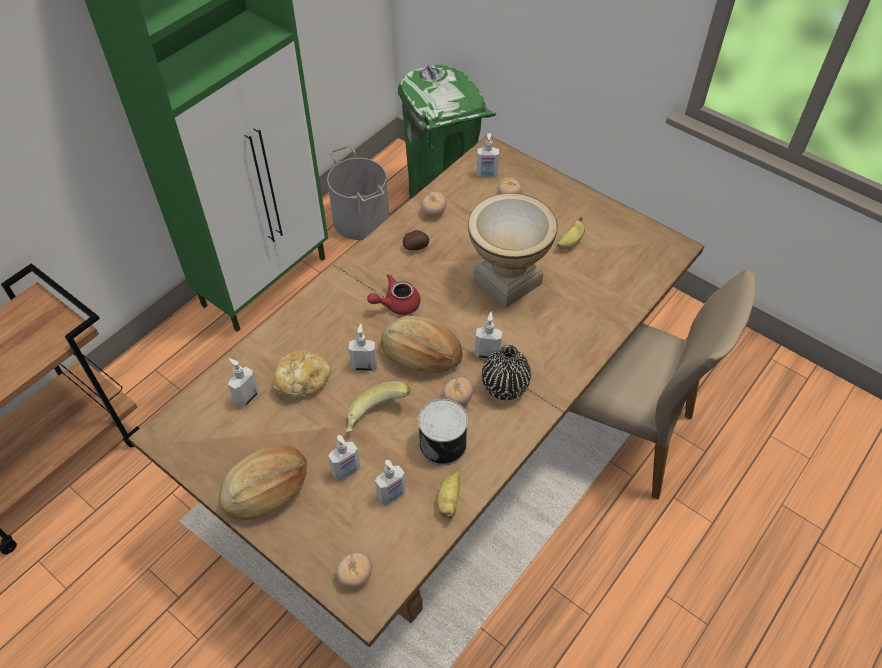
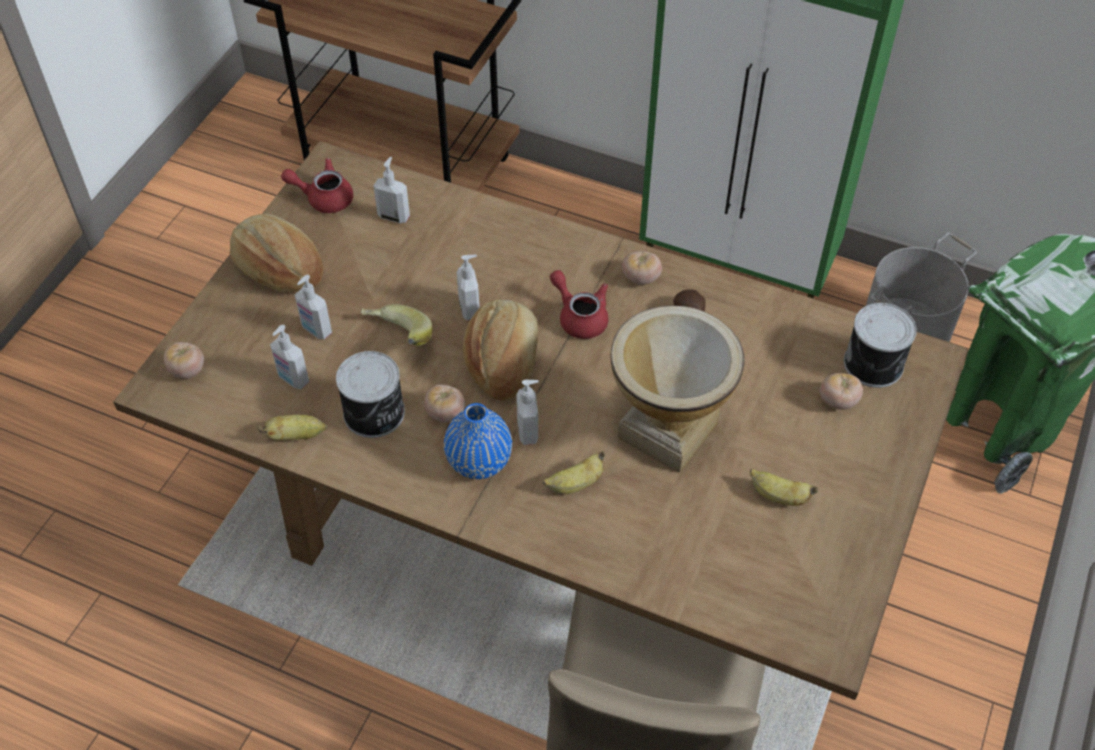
camera: 75 degrees right, 0 degrees up
(201, 444) = (324, 198): none -> red teapot
(302, 381) = (430, 258): bread -> none
(433, 212) = (764, 318): tomato -> tomato (641, 278)
(486, 174) = (875, 364): soap dispenser -> can
(504, 387) = (479, 461): black vase -> blue vase
(537, 338) = (575, 484): none -> banana

